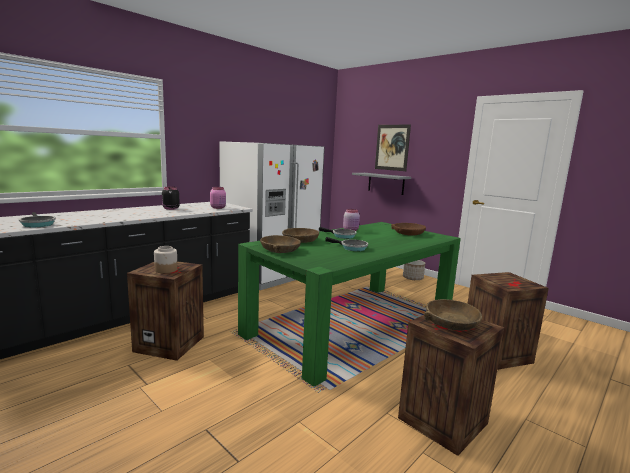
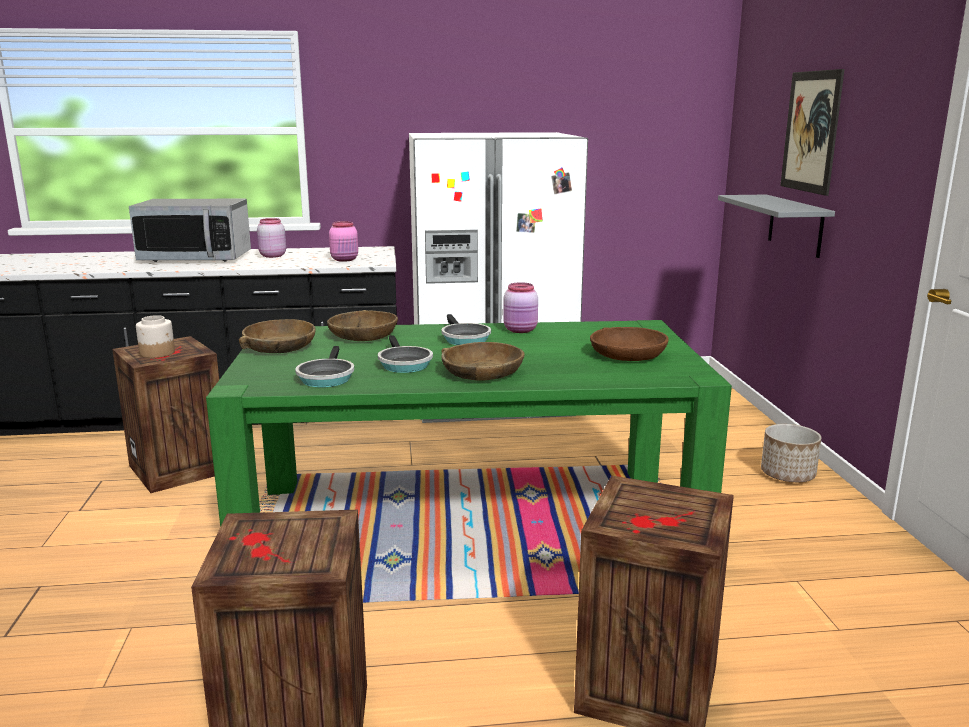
camera: 40 degrees right, 5 degrees up
(37, 224) = (58, 267): frying pan -> frying pan (326, 377)
(126, 212) = (196, 258): none -> microwave
(170, 208) = (272, 256): black jar -> pink jar
(451, 323) = (280, 539): brown bowl -> brown bowl (481, 373)

